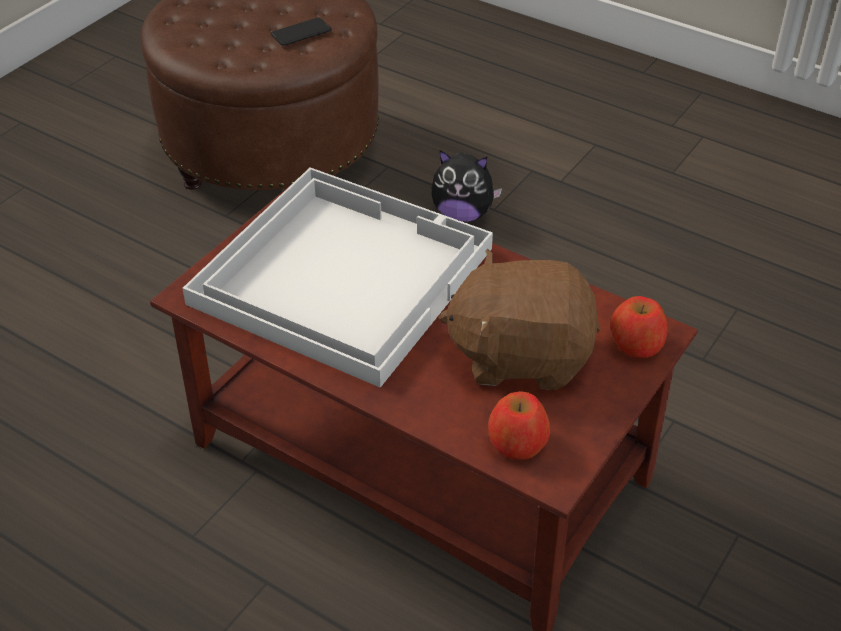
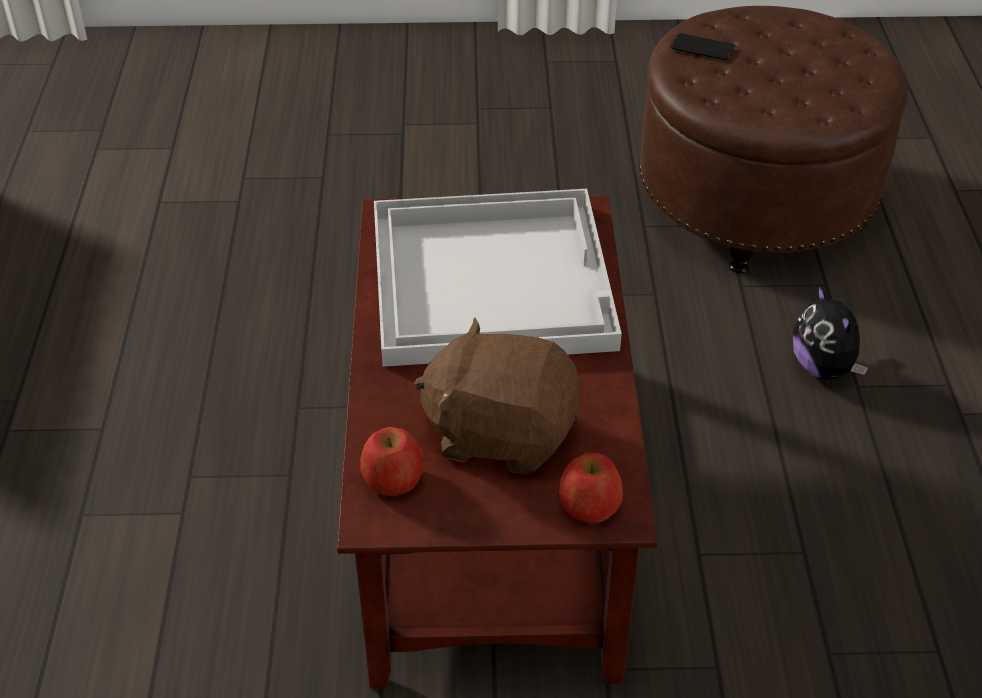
camera: 55 degrees right, 0 degrees up
(301, 33) = (787, 96): phone -> phone (702, 48)
(520, 354) = (500, 432): brown plush toy -> brown plush toy turned 45 degrees counterclockwise

